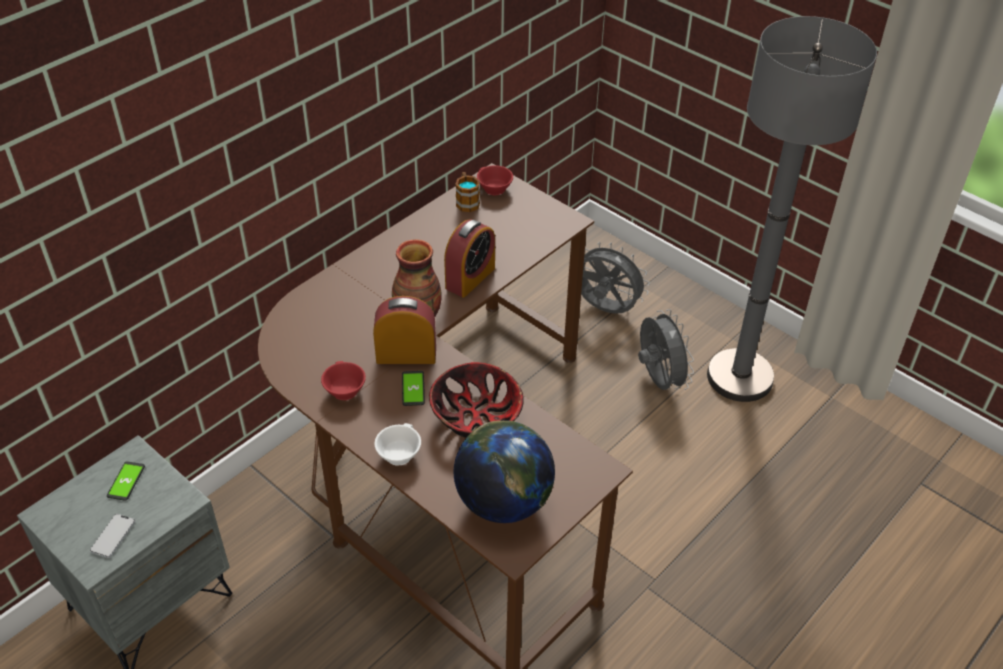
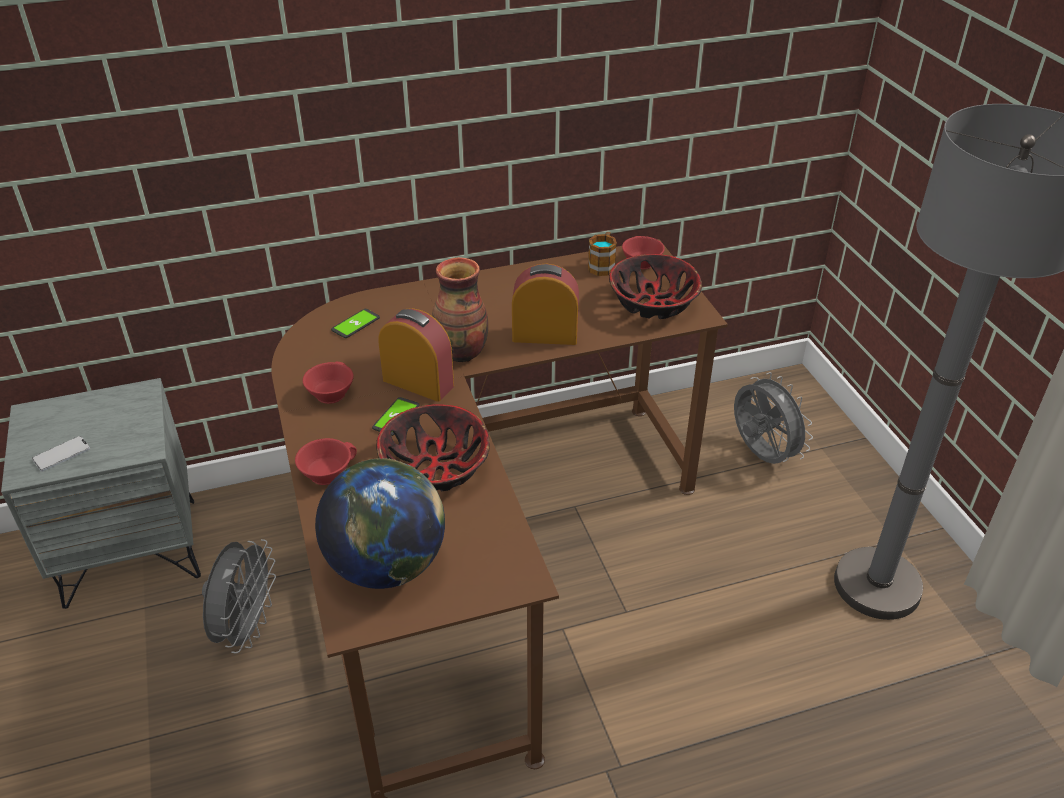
camera: 30 degrees right, 5 degrees down
(126, 481) = (114, 412): phone -> phone (355, 324)
(397, 453) = (326, 471): white cup -> red cup
(470, 278) = (545, 335): alarm clock -> alarm clock turned 150 degrees counterclockwise
(530, 222) = (653, 304): none -> bowl
(658, 380) = (773, 550): grey fan -> grey fan (246, 628)

